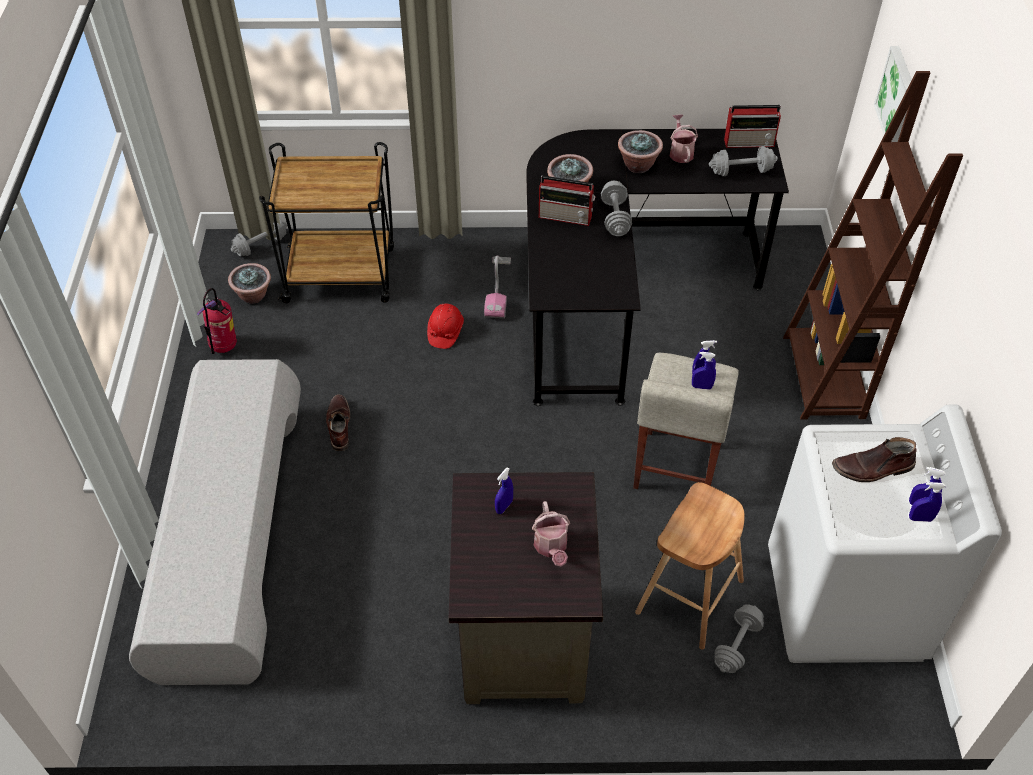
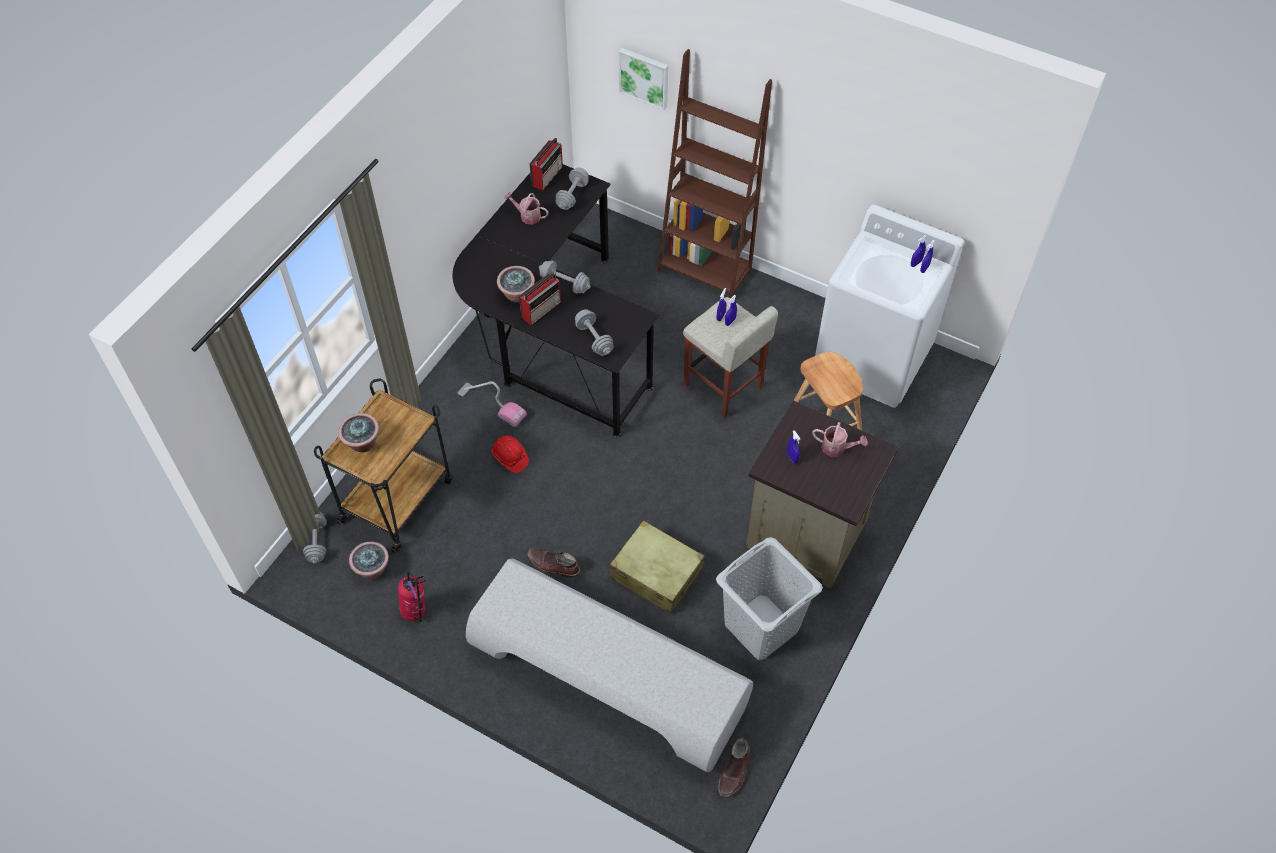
camera: 60 degrees left, 5 degrees up
(369, 652) = (761, 627): none -> grey laundry basket
(381, 518) = (656, 574): none -> beige suitcase
(638, 165) = (522, 245): potted plant -> potted plant (362, 443)
(737, 645) = (870, 427): grey dumbbell -> grey dumbbell (594, 339)
(872, 468) = (879, 268): brown boot -> brown boot (734, 771)

